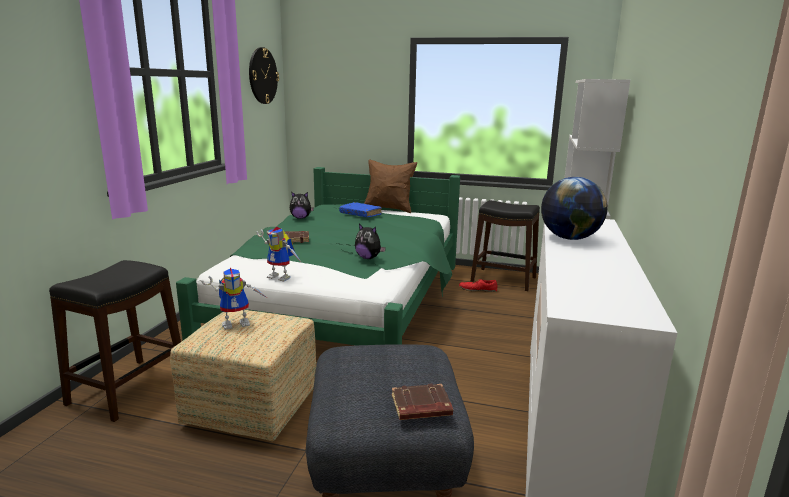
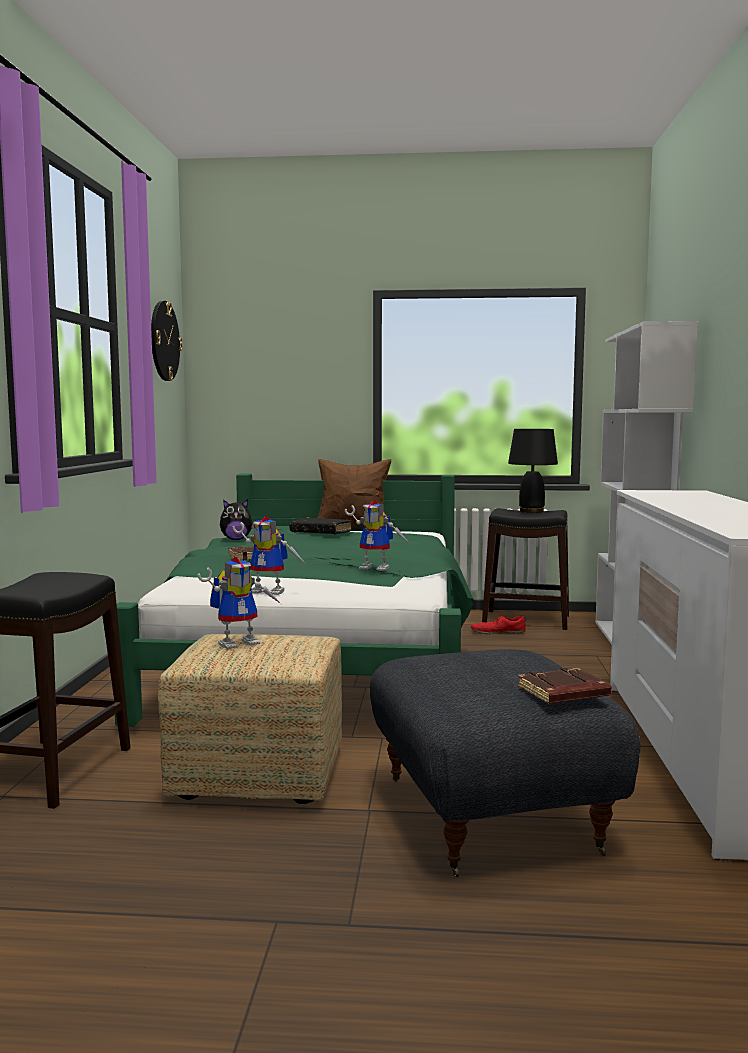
camera: 10 degrees left, 10 degrees down
(360, 214) = (320, 533): blue book -> black book
(368, 258) = (378, 568): plush toy -> toy robot
(511, 205) = (531, 511): none -> black table lamp
(569, 238) = (675, 501): globe -> none

